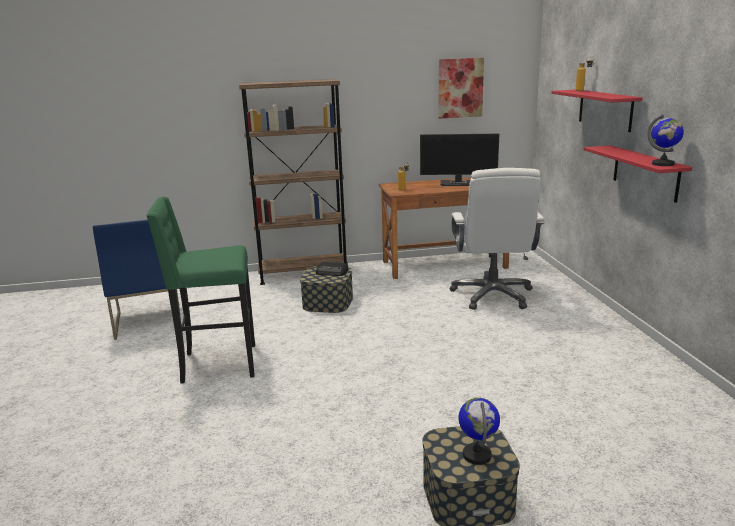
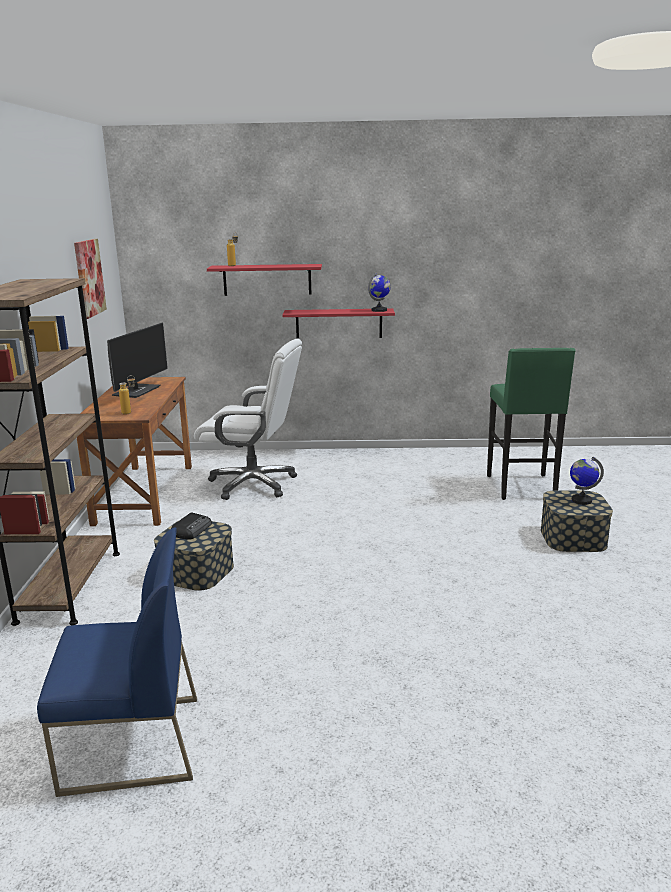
camera: 80 degrees left, 0 degrees up
(217, 364) = (336, 656): green stool -> green stool (522, 488)

